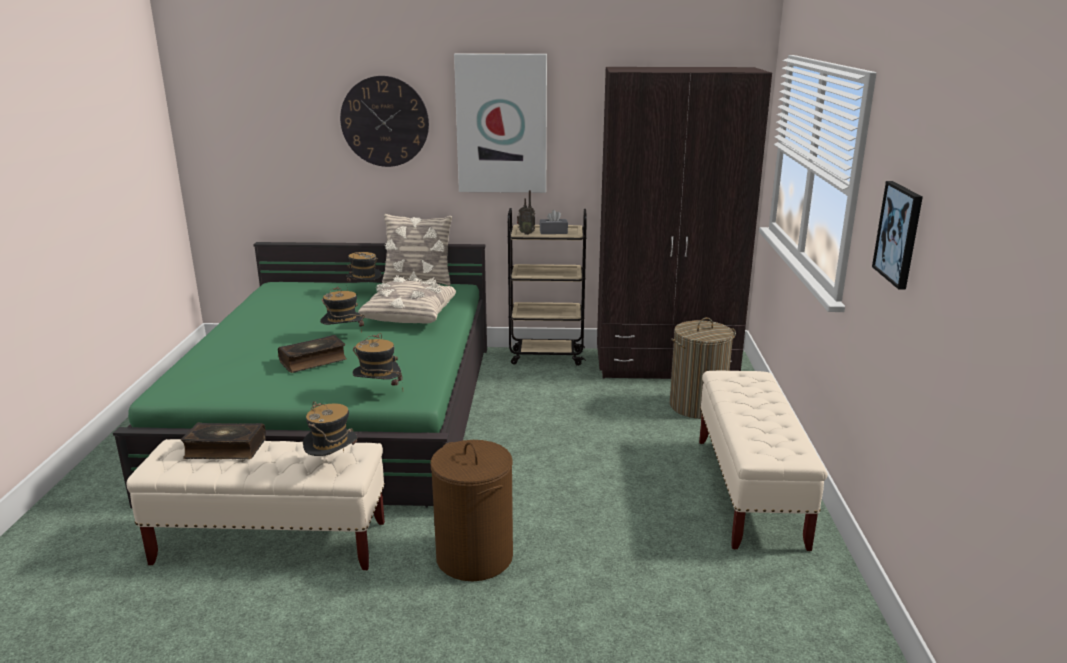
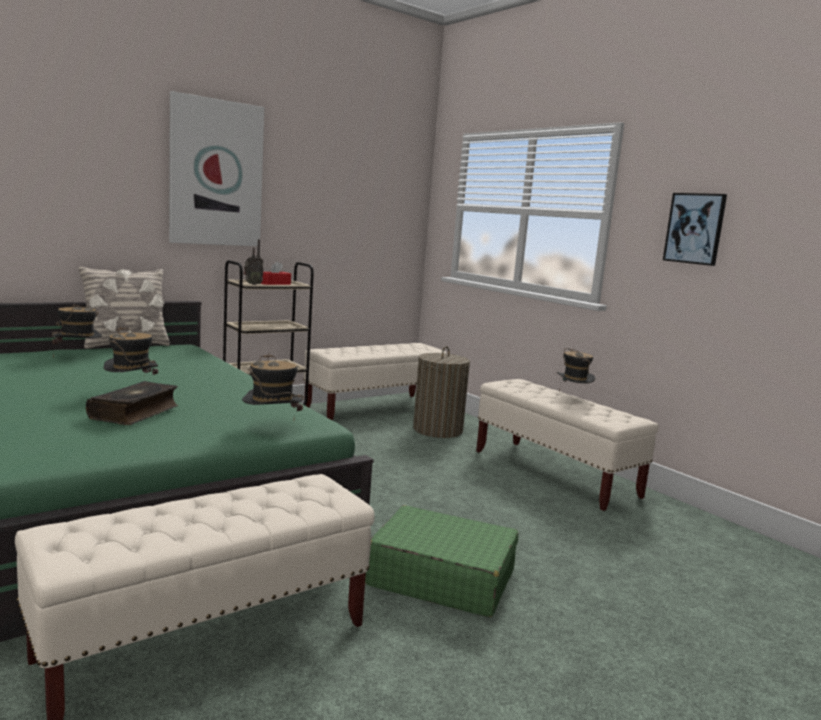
camera: 40 degrees left, 10 degrees down
(225, 449) = (146, 516): book -> none
(333, 466) = (316, 499): hat -> hat (572, 397)
(384, 121) = (82, 157): wall clock -> none
(409, 317) = (176, 370): beige pillow -> none
(474, 557) = (441, 578): brown laundry basket -> green suitcase
(553, 232) = (275, 284): grey tissue box -> red tissue box
(665, 366) = (374, 408): brown wardrobe -> beige bench

